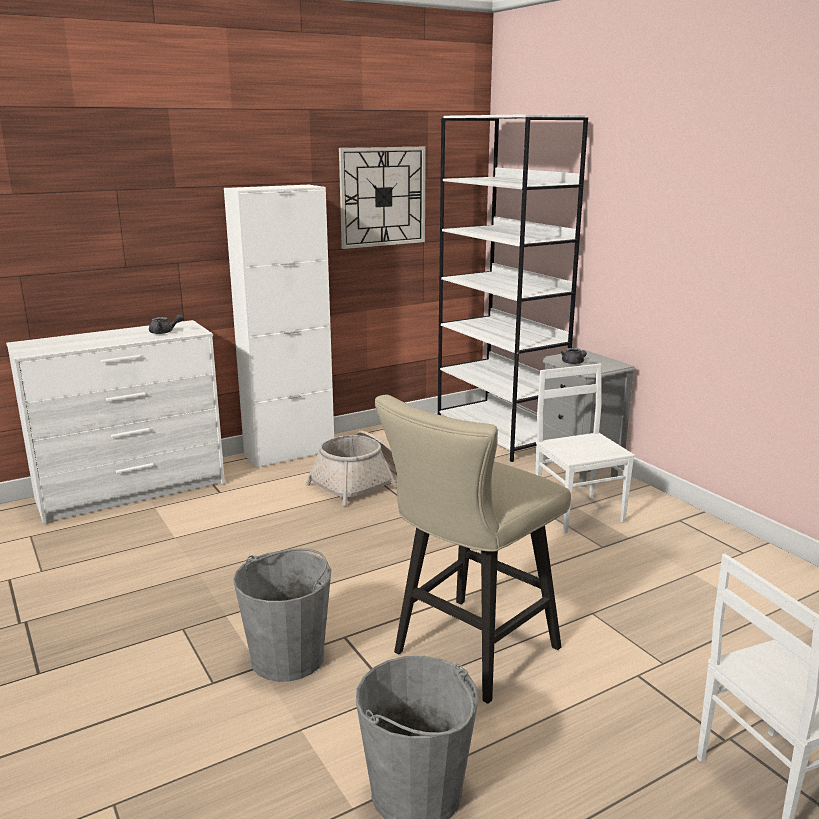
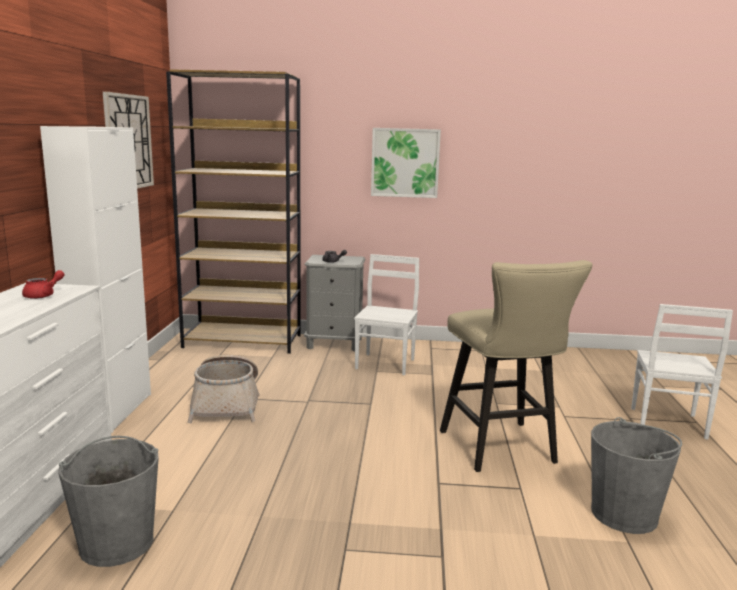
camera: 55 degrees left, 5 degrees down
(165, 332) = (43, 295): grey teapot -> red teapot
(288, 657) = (441, 512): grey bucket -> grey bucket (117, 543)
(499, 434) = (243, 341): white bookcase -> brown bookcase
(579, 513) = (386, 364): white chair -> white chair turned 90 degrees clockwise
(696, 240) = (405, 163): none -> picture

